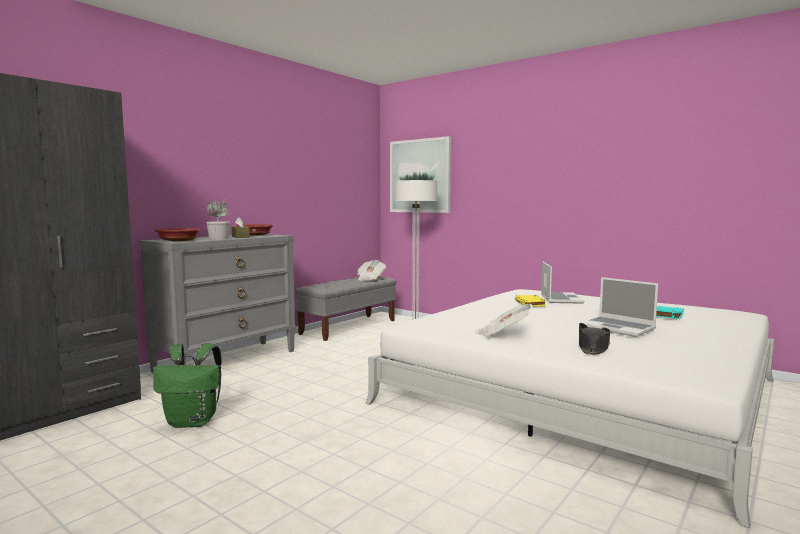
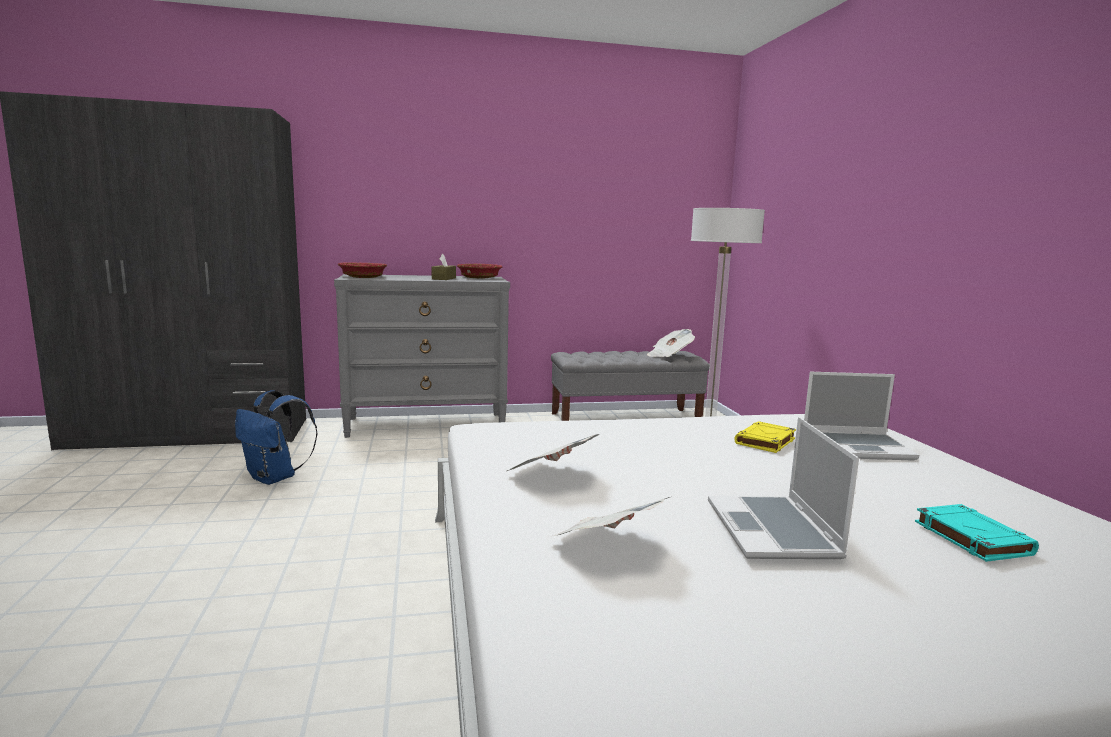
camera: 40 degrees right, 5 degrees up
(193, 421) = (275, 478): green backpack -> blue backpack
(219, 239) = (407, 279): potted plant -> none
(420, 176) = (768, 201): picture -> none
(560, 299) = (857, 447): laptop -> laptop turned 45 degrees clockwise
(593, 347) = (607, 546): black hat -> newspaper

